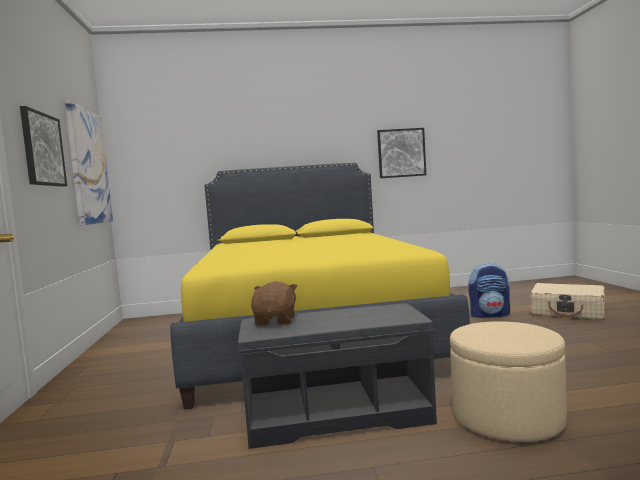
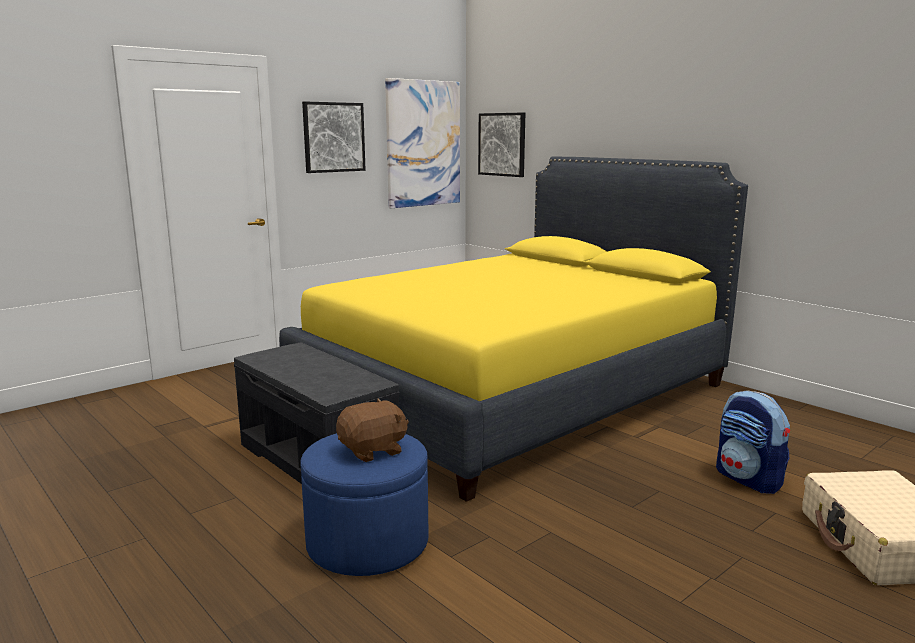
camera: 55 degrees right, 10 degrees up
(276, 321) = (297, 353): brown plush toy -> brown plush toy (373, 450)
(401, 153) = (824, 151): picture -> picture (502, 144)
(507, 417) = (367, 543): beige ottoman -> blue ottoman

